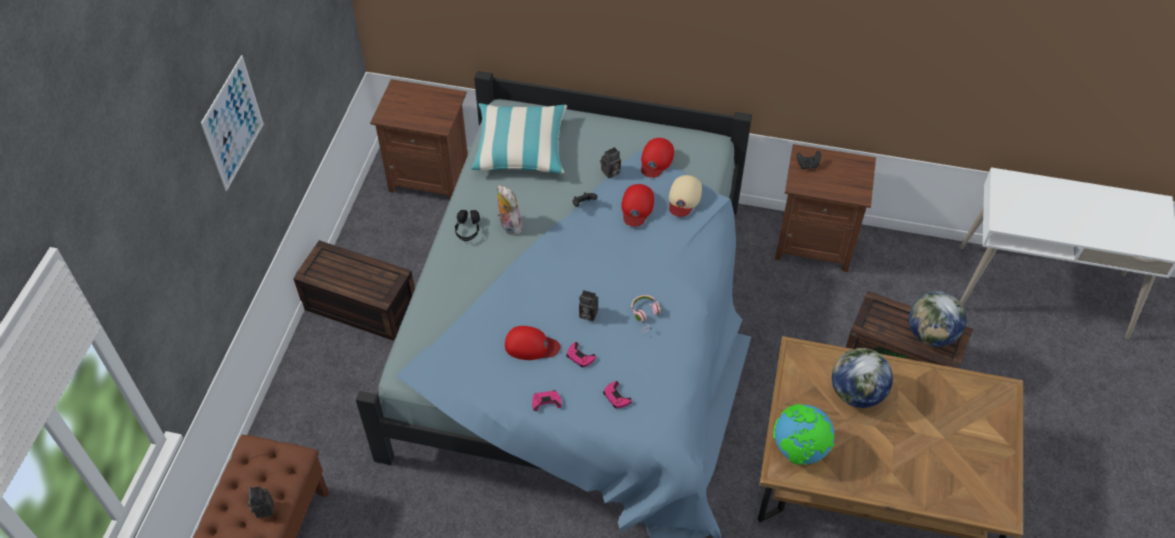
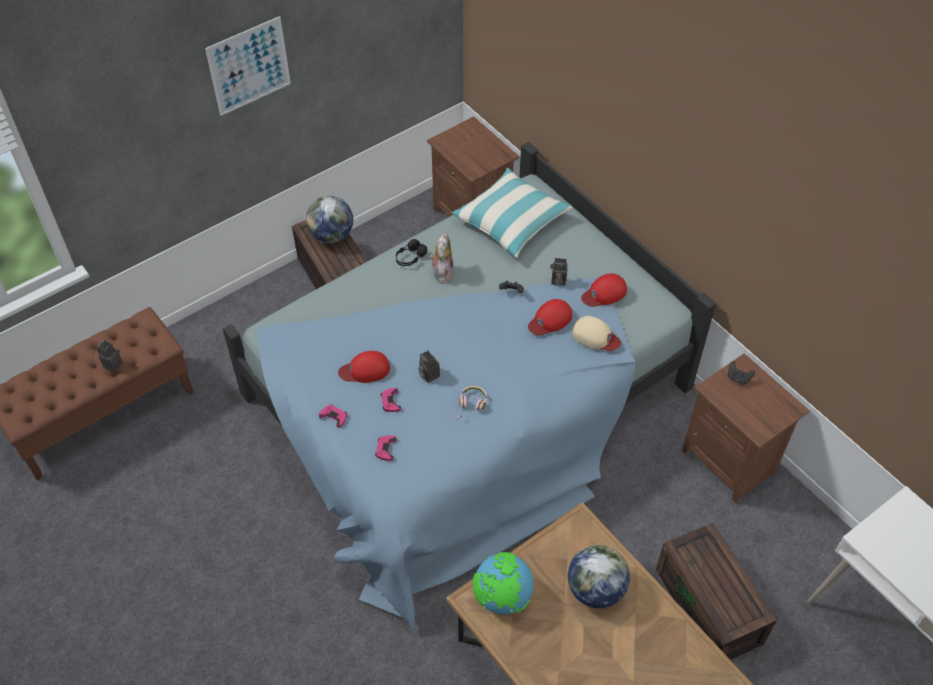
camera: 40 degrees right, 0 degrees up
(531, 346) = (365, 370): red cap -> red cap turned 120 degrees clockwise
(684, 198) = (595, 336): beige cap -> beige cap turned 120 degrees counterclockwise
(931, 335) = (731, 597): globe -> globe (331, 236)

